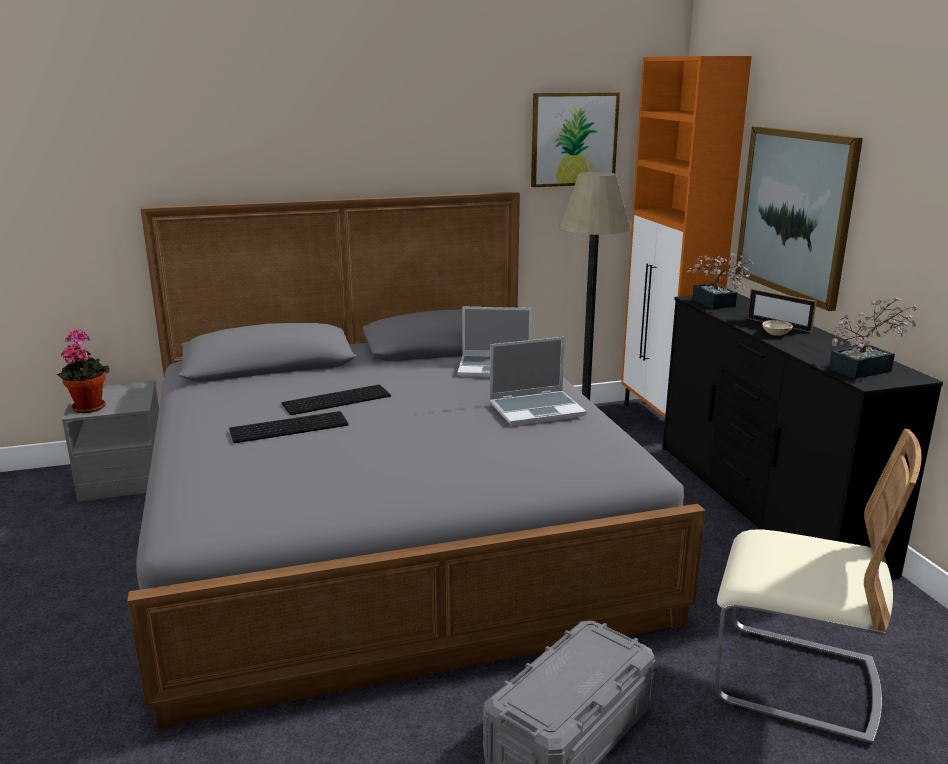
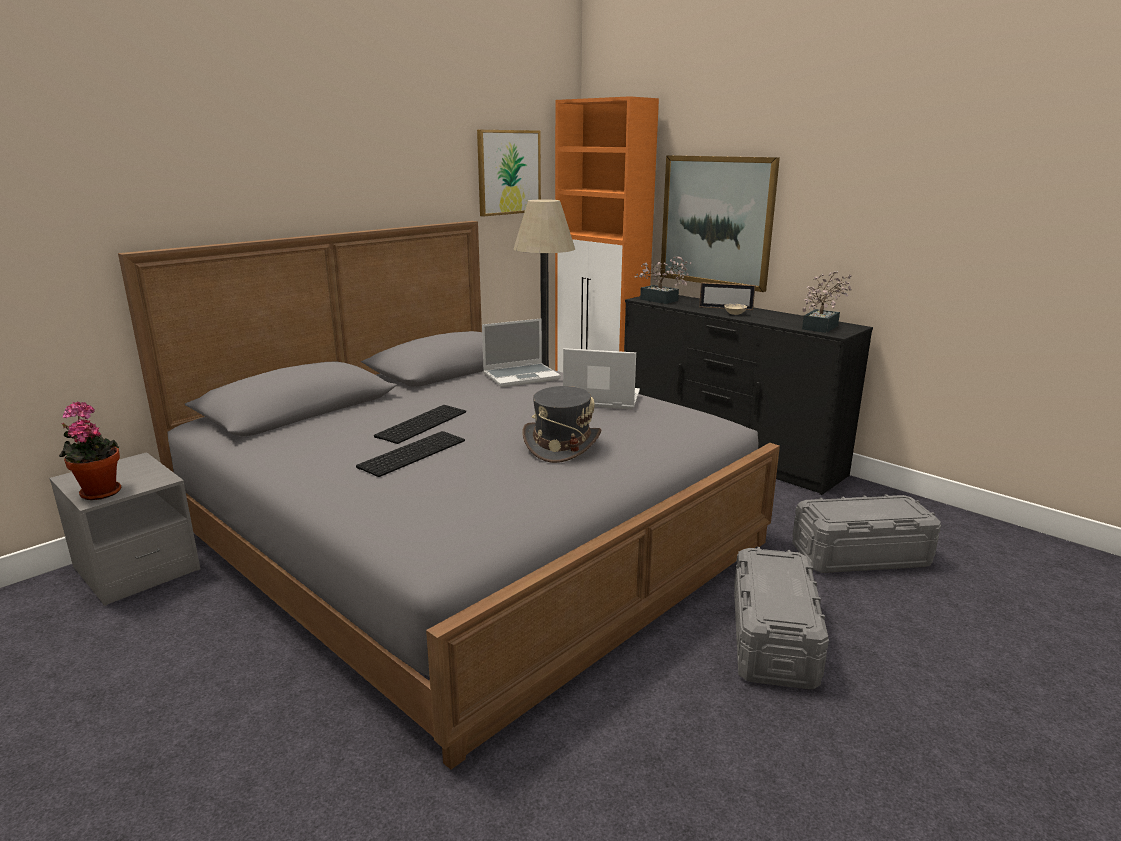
camera: 30 degrees left, 0 degrees up
(425, 450) = (561, 445): none -> grey hat
(537, 409) = (600, 399): laptop -> laptop turned 120 degrees counterclockwise
(794, 681) = (860, 555): beige chair -> grey storage box

